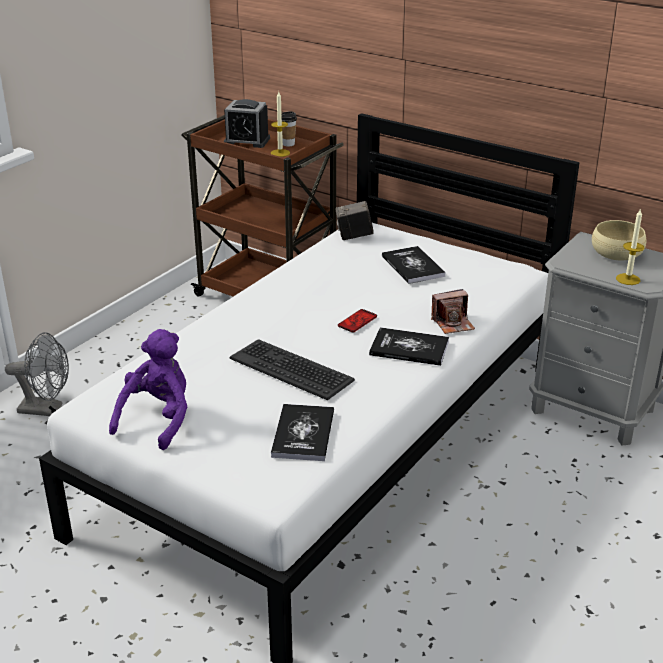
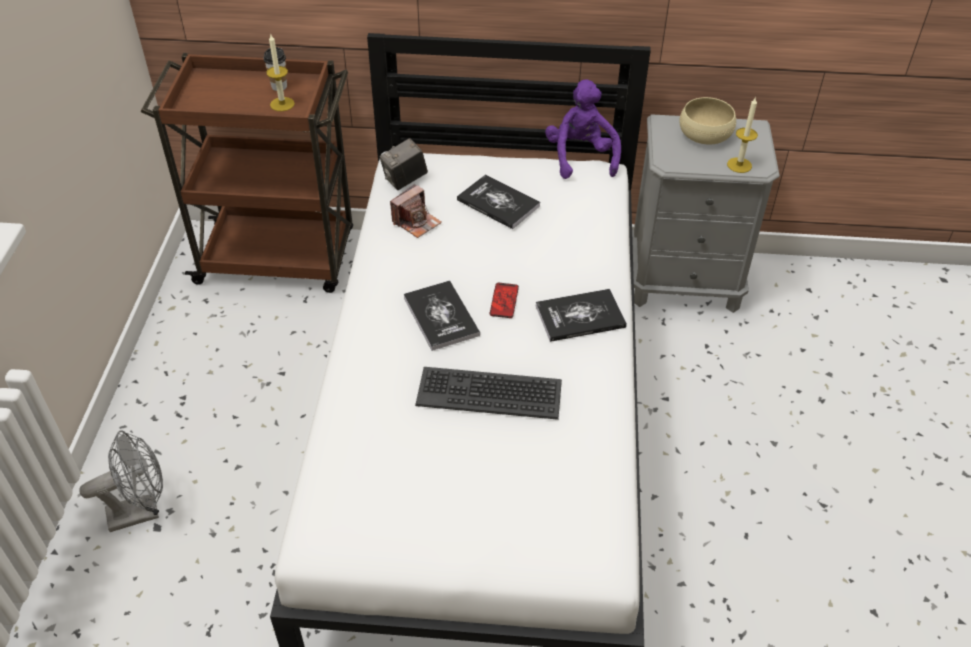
camera: 30 degrees left, 15 degrees up
(158, 419) = (407, 522): purple plush toy -> purple plush toy (581, 157)
(247, 141) = (226, 96): alarm clock -> none
(303, 434) = (569, 473): book -> book (441, 316)
(453, 323) = (594, 267): camera -> camera (416, 222)

